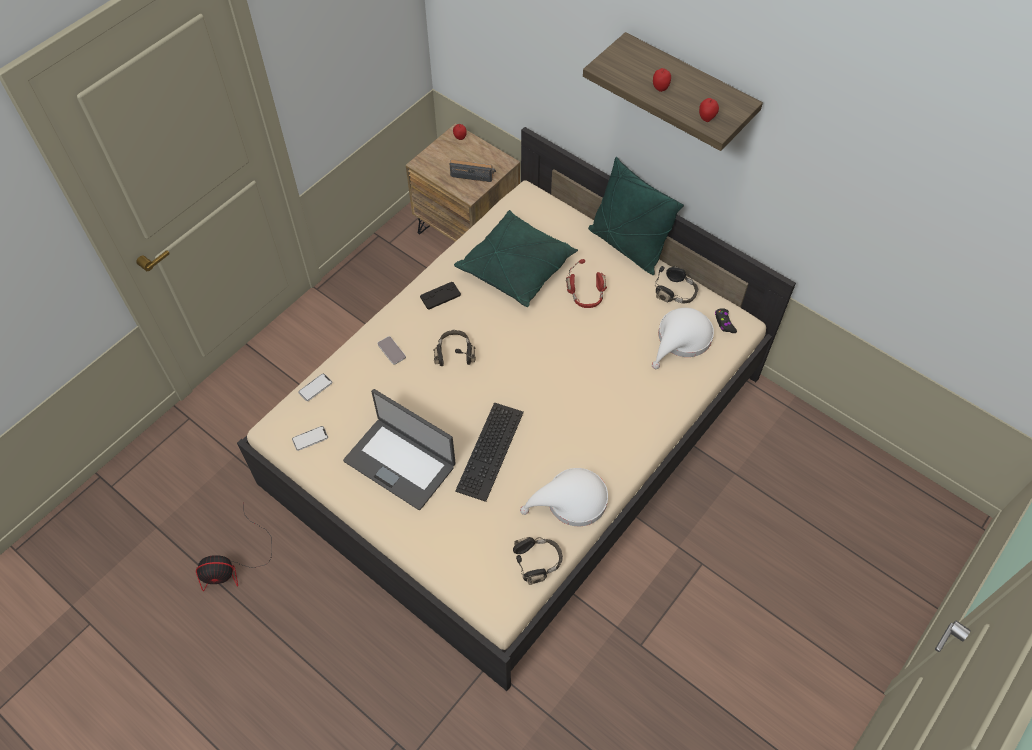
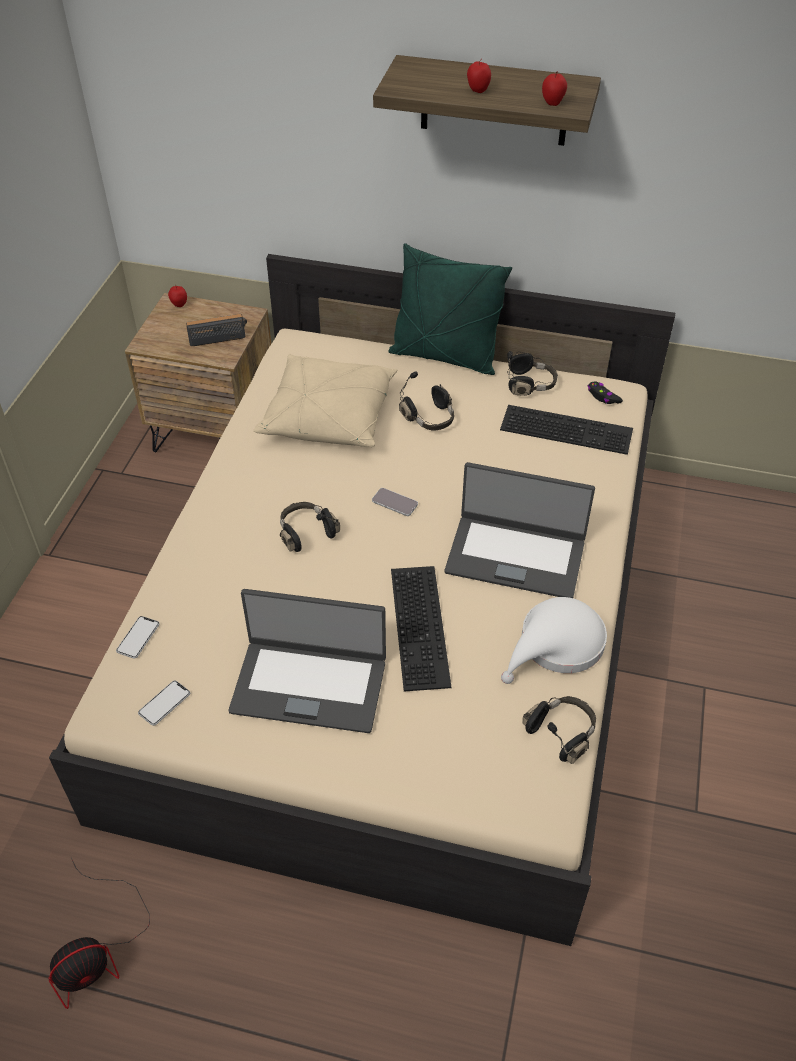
camera: 25 degrees left, 10 degrees down
(391, 351) = (221, 558): phone -> phone (394, 502)
(440, 296) = (250, 476): black game controller -> none
(516, 268) = (329, 416): green pillow -> beige pillow
(583, 425) = (515, 555): none -> laptop
(586, 295) = (430, 418): red headphones -> black headphones
(681, 340) = (568, 428): white hat -> keyboard

